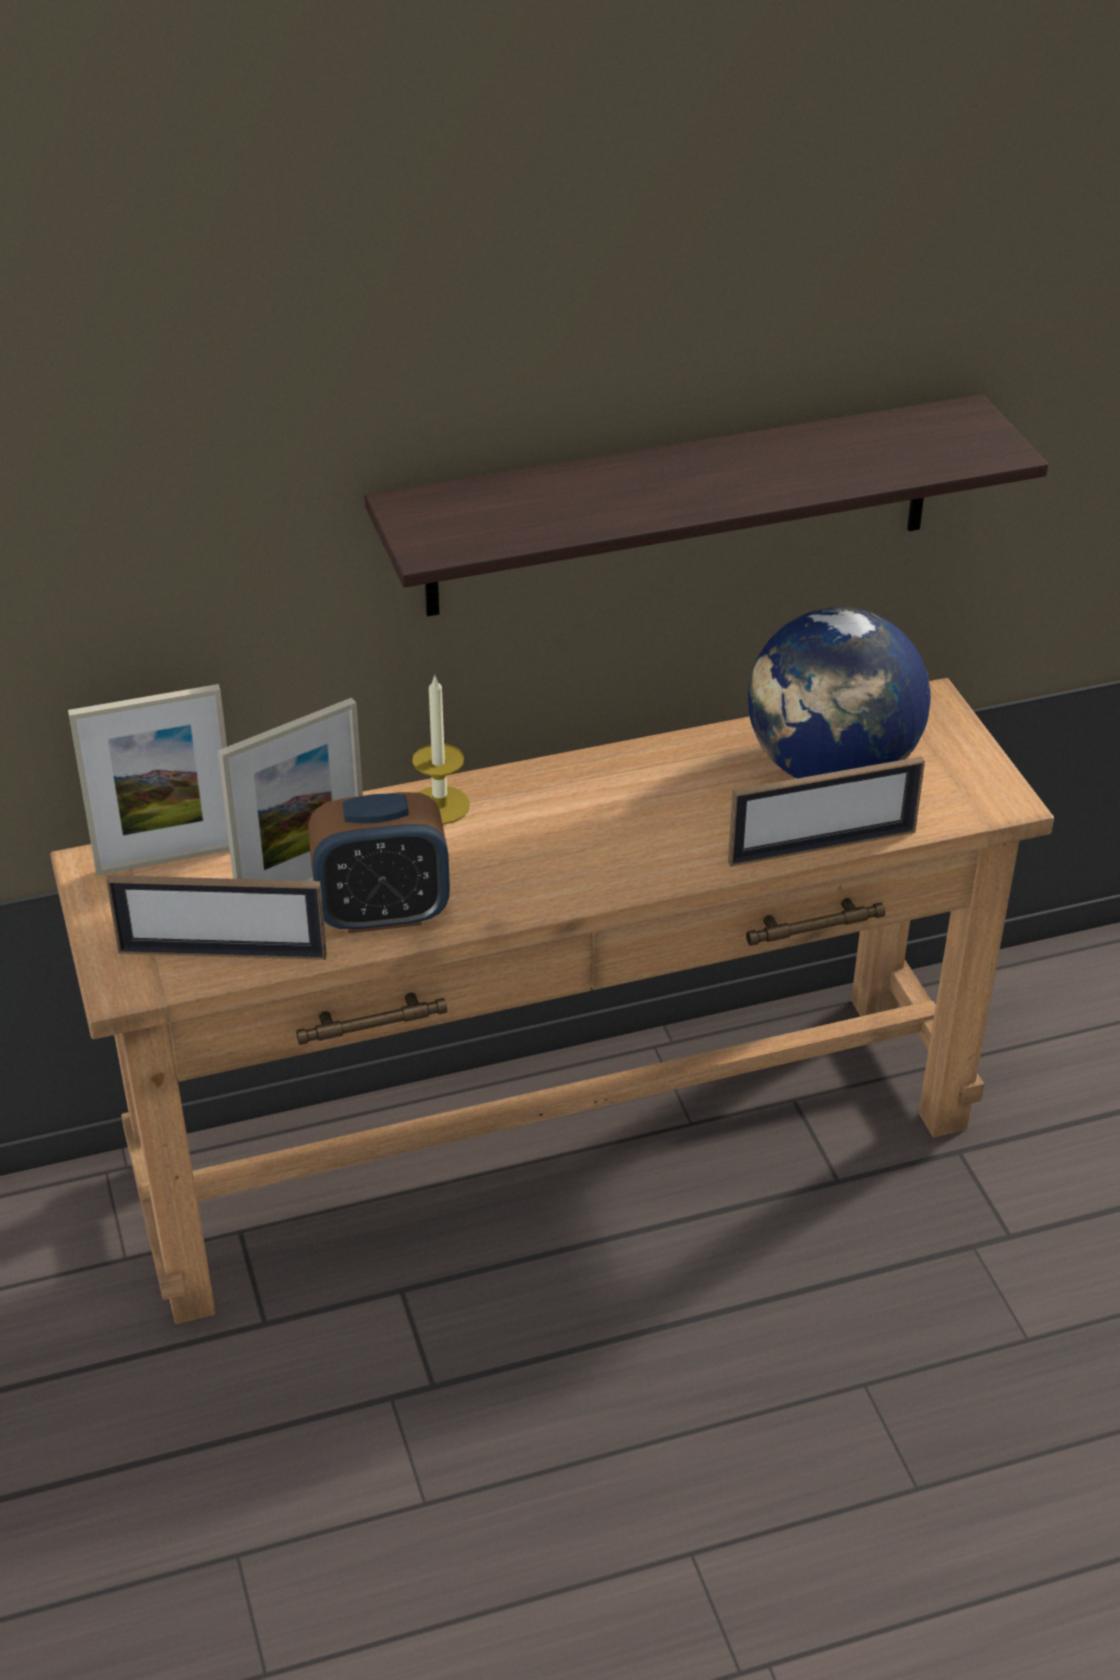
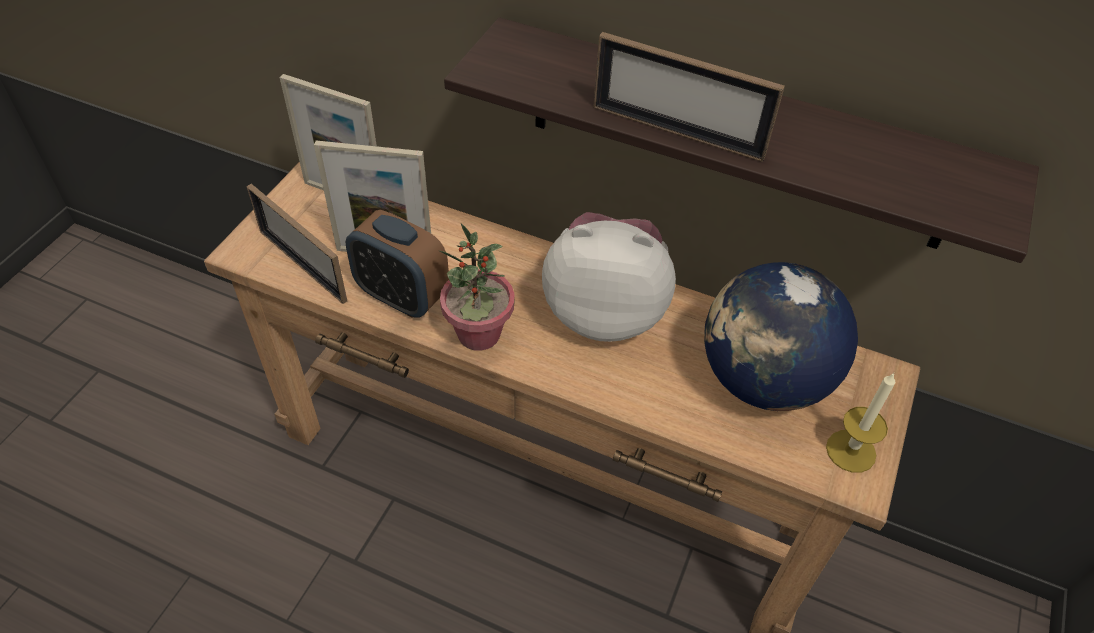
camera: 40 degrees right, 10 degrees up
(440, 805) = (508, 252): candle -> candle (851, 451)
(513, 896) = (479, 334): none -> potted plant
(613, 800) = (605, 311): none -> plush toy
(822, 847) = (695, 430): picture frame -> picture frame (677, 132)

